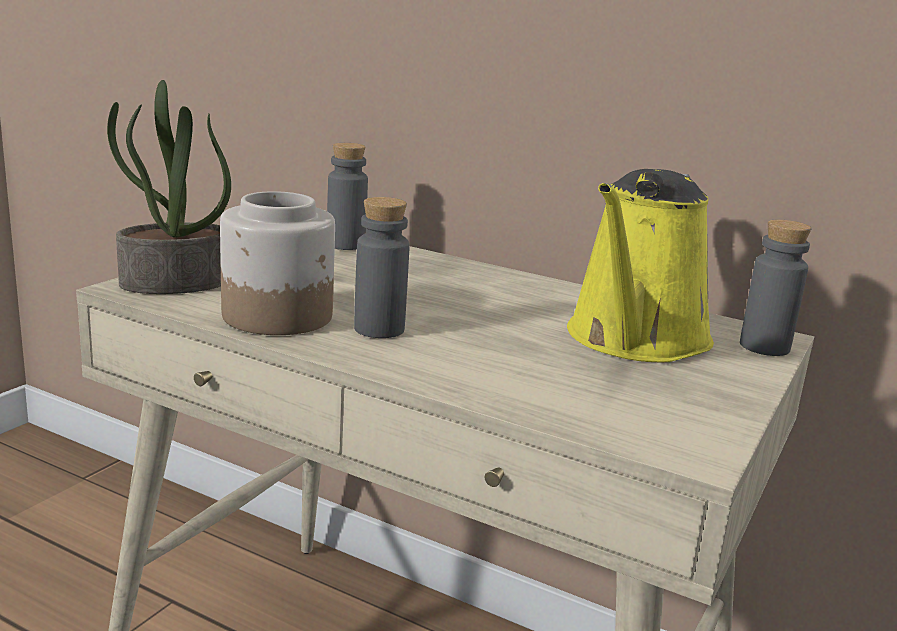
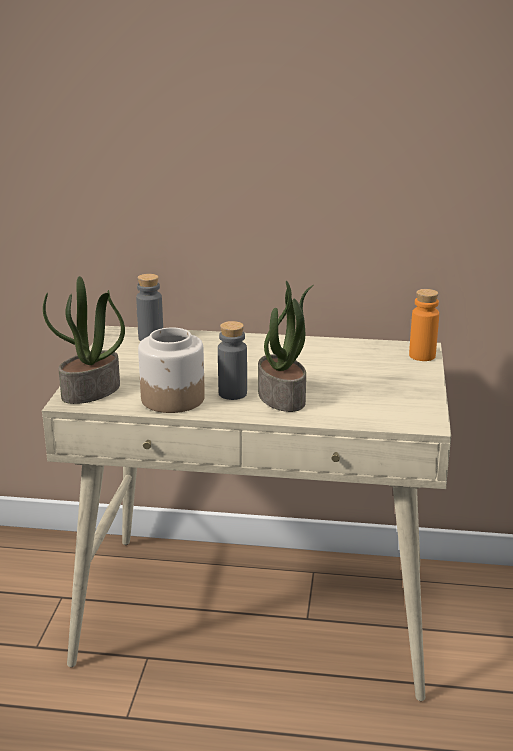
camera: 20 degrees left, 5 degrees up
(455, 352) = (283, 398): none -> potted plant
(634, 340) = (360, 368): yellow watering can -> none
(764, 347) = (422, 356): grey bottle -> orange bottle

